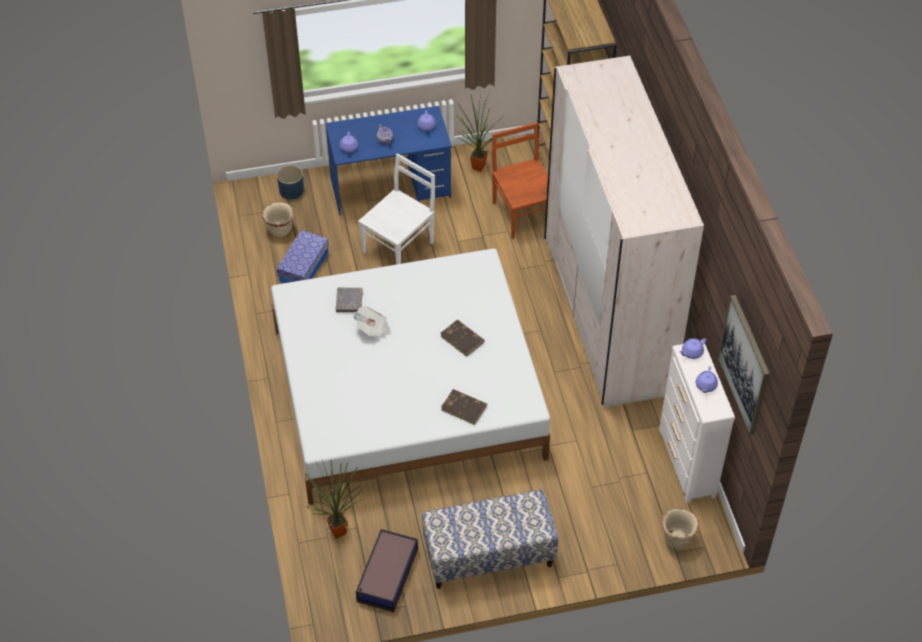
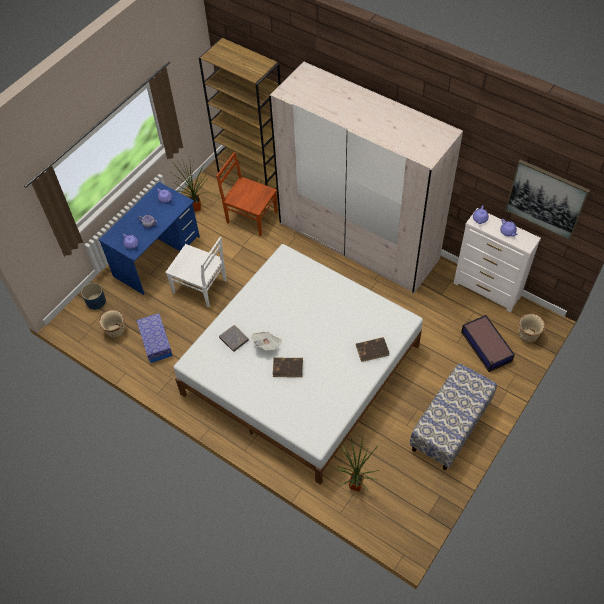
camera: 40 degrees left, 5 degrees up
(386, 576) = (411, 487): storage box -> storage box (486, 347)
(399, 246) = (201, 287): white chair -> white chair turned 120 degrees clockwise
(462, 339) = (325, 310): brown book -> brown book (288, 368)

